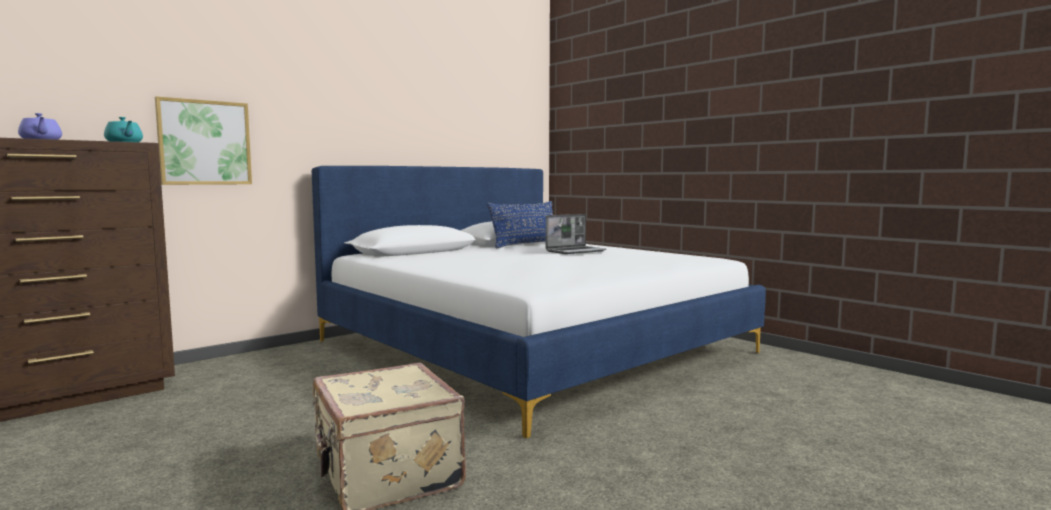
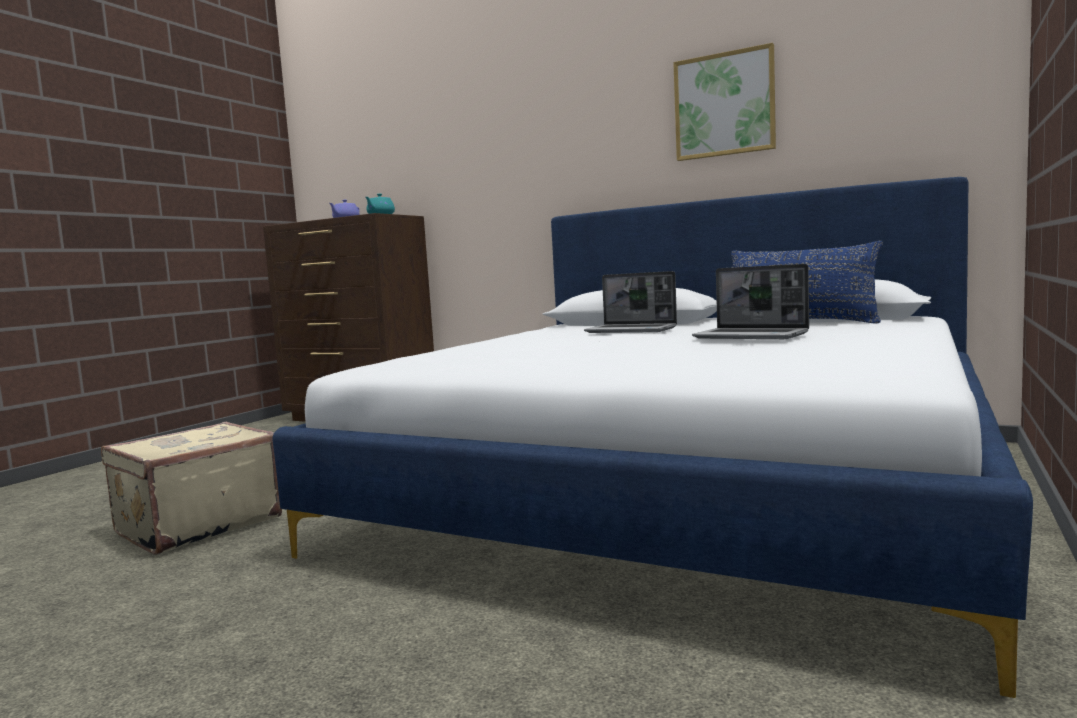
camera: 70 degrees right, 0 degrees up
(204, 142) = (470, 205): picture -> picture (724, 105)
(480, 254) = (632, 330): none -> laptop

